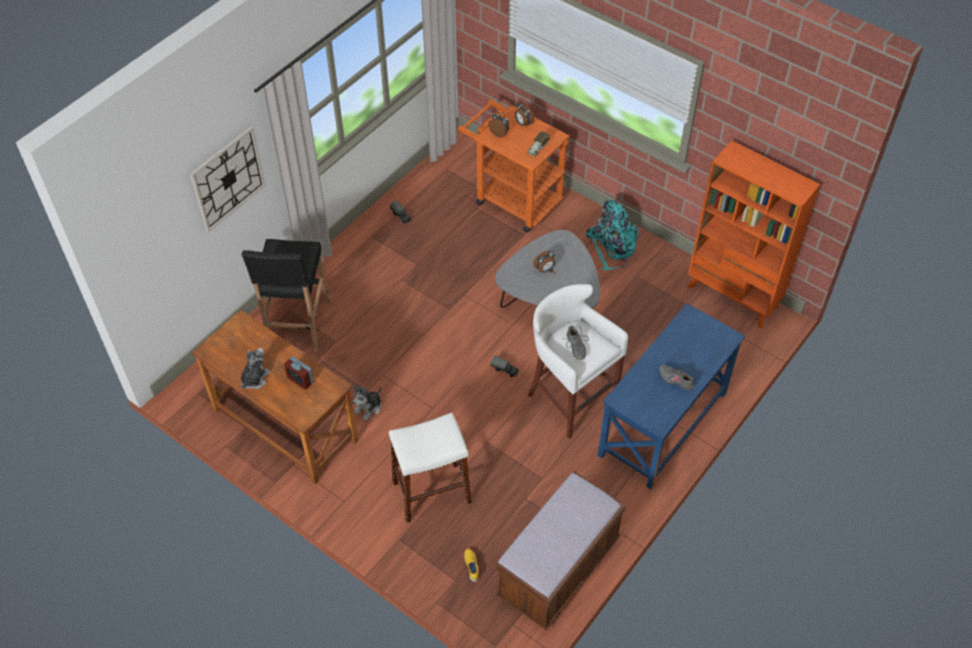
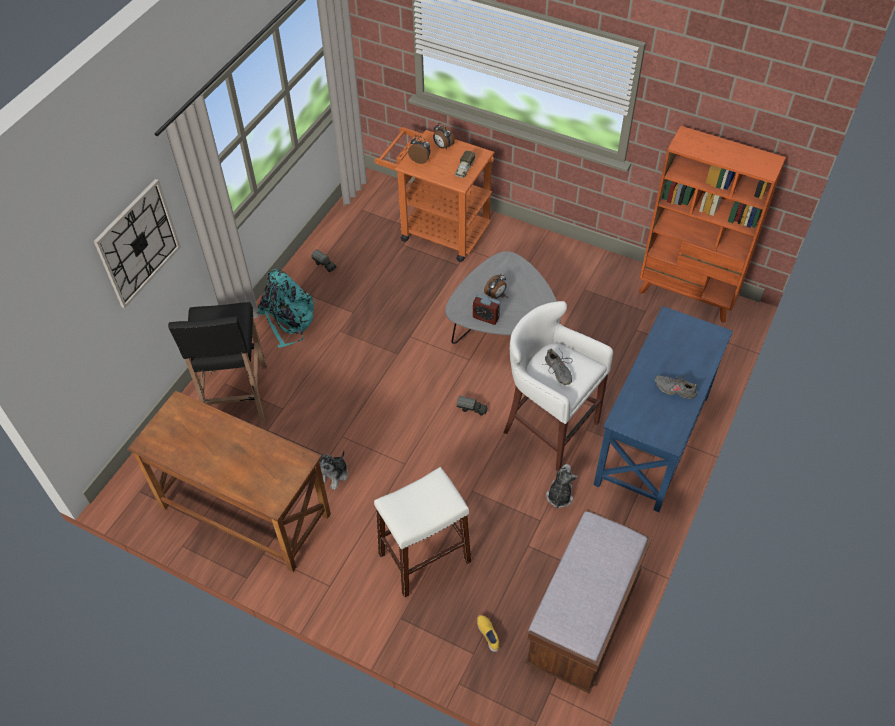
camera: 10 degrees left, 0 degrees up
(255, 378) = (207, 466): plush toy -> plush toy (559, 495)
(300, 380) = (261, 459): alarm clock -> alarm clock (486, 317)
(612, 246) = (552, 262): turquoise backpack -> turquoise backpack (288, 319)

